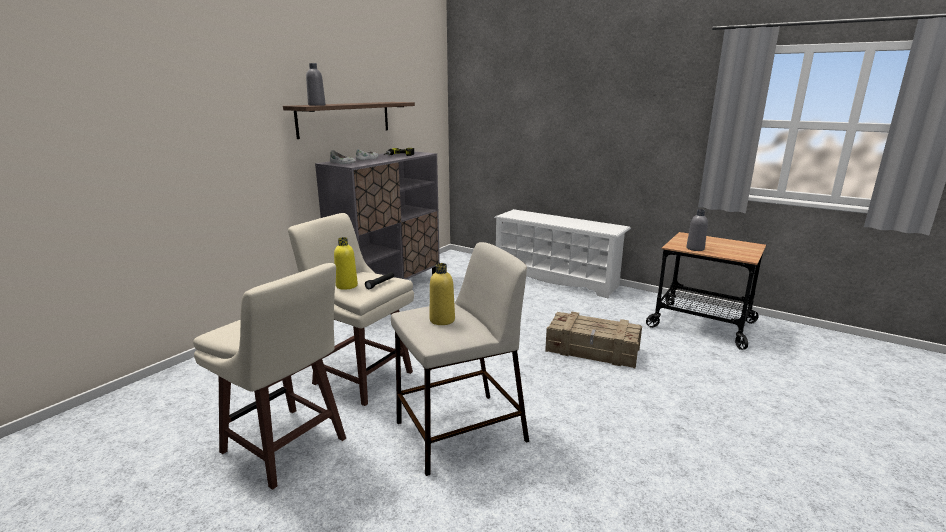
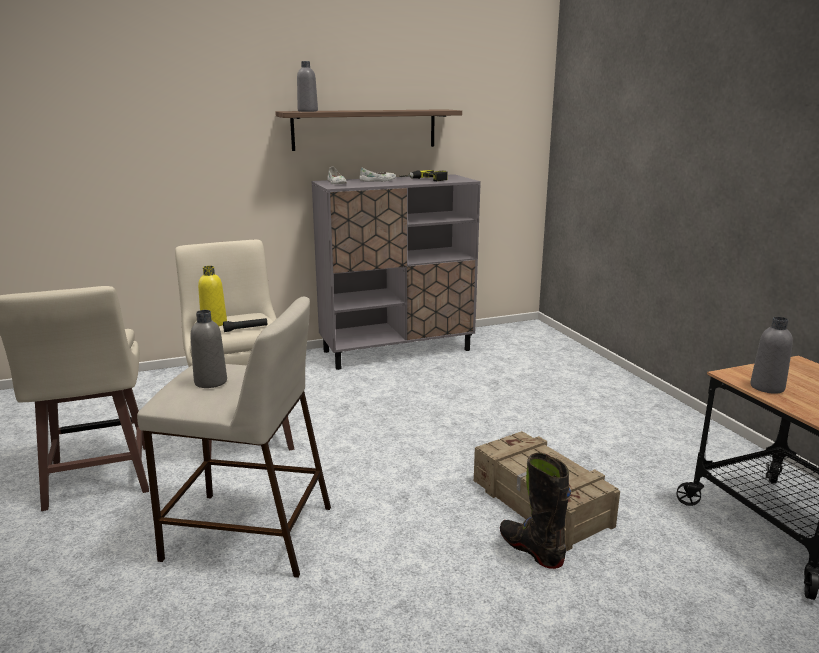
camera: 35 degrees right, 0 degrees up
(442, 320) = (210, 382): yellow bottle -> grey bottle
(557, 279) = (631, 392): white shoe rack -> none
(620, 374) = (531, 549): none -> black boot

